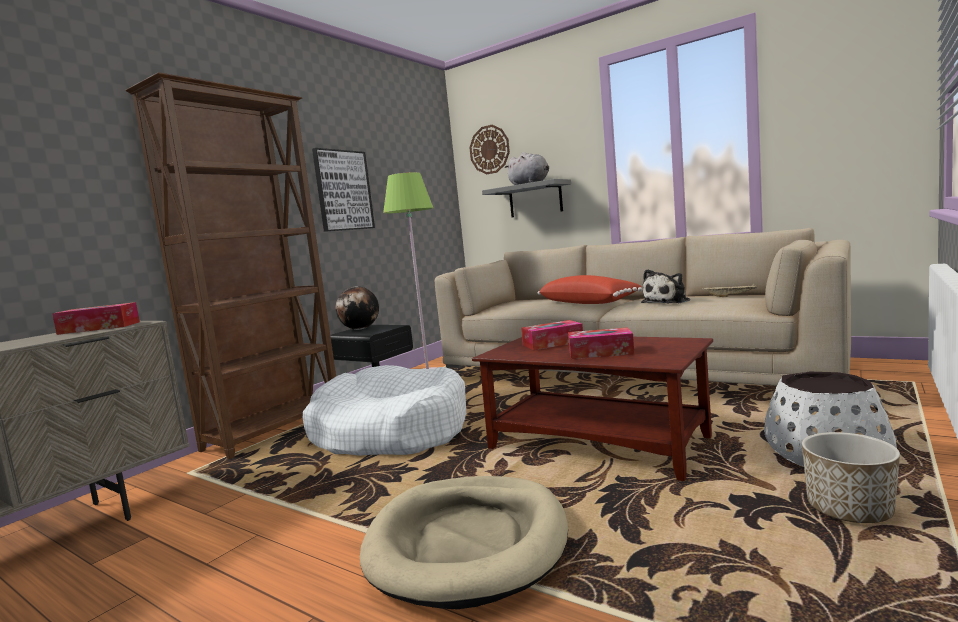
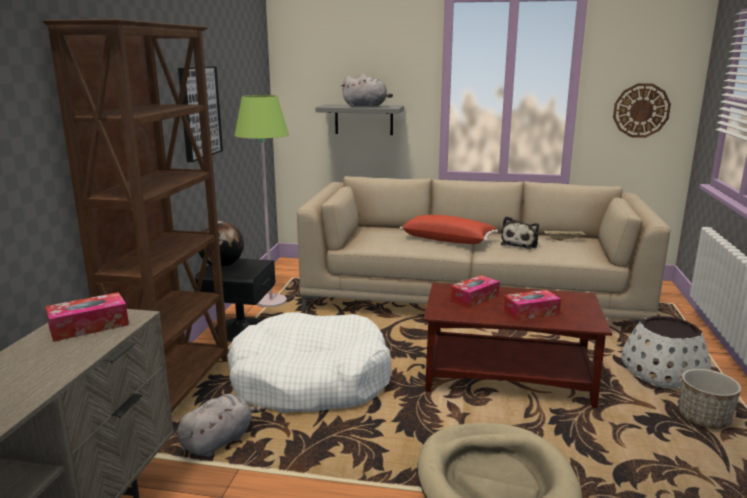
camera: 25 degrees left, 10 degrees up
(259, 470) = (219, 441): none -> grey plush toy
(489, 149) = (315, 59): wall clock -> wall clock (641, 110)

